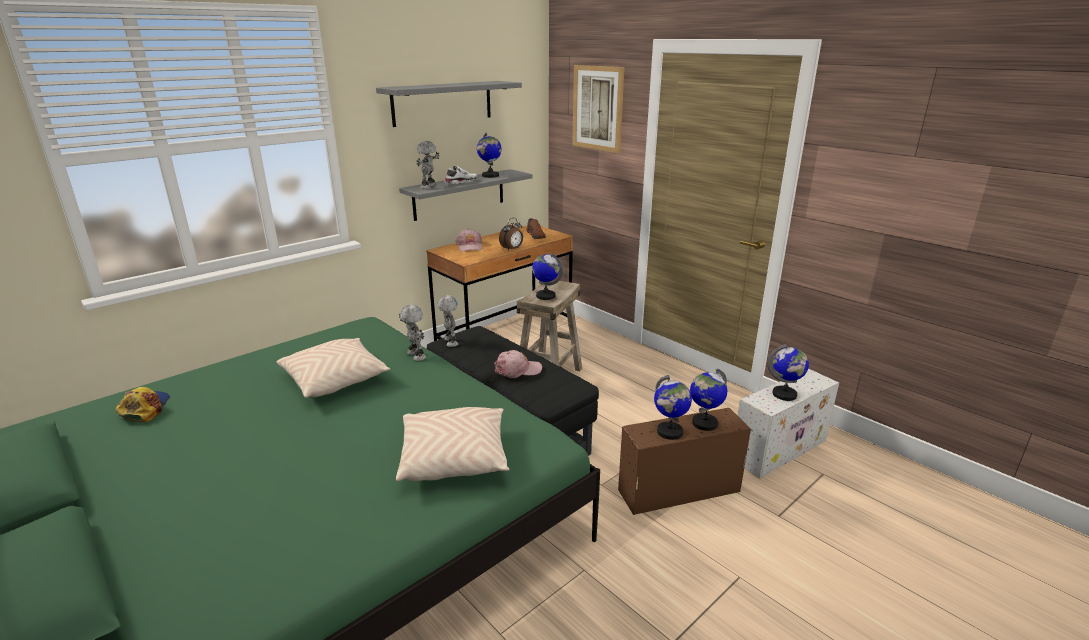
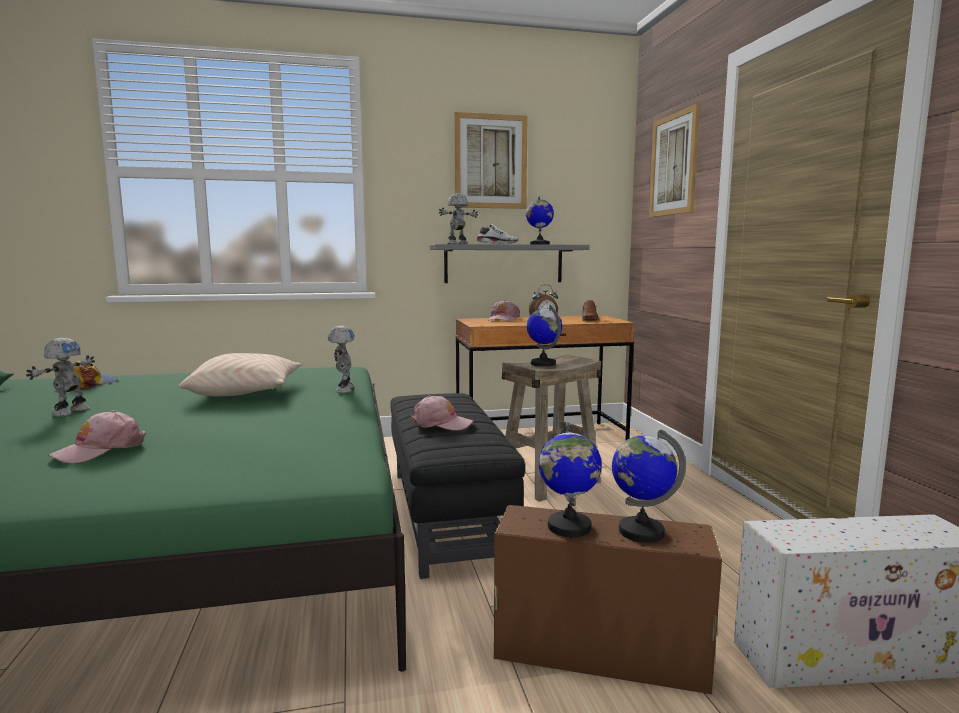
camera: 30 degrees right, 15 degrees down
(347, 479) = (100, 450): none -> pink cap
(442, 103) = (490, 161): grey shelf -> picture
(450, 342) = (410, 396): toy robot -> toy robot (69, 412)
(454, 458) = (220, 459): beige pillow -> none
(784, 394) = (843, 534): globe -> none

